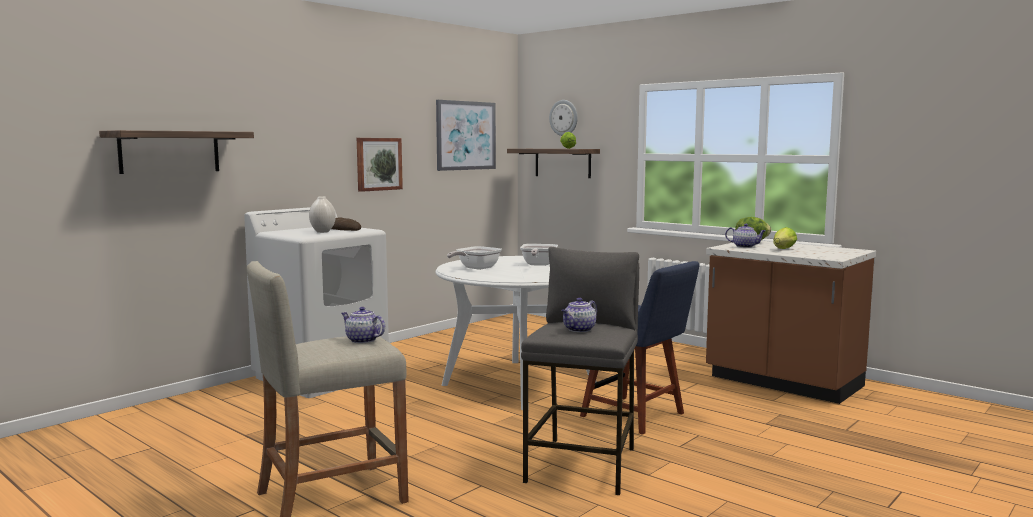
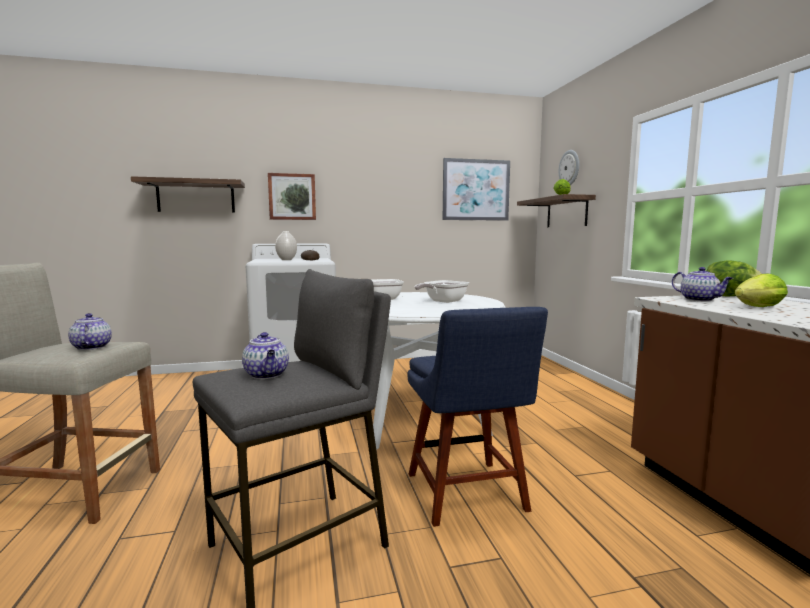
camera: 35 degrees right, 0 degrees up
(378, 164) = (381, 212): picture -> picture (292, 197)
(579, 330) = (267, 375): teapot -> teapot turned 105 degrees counterclockwise

